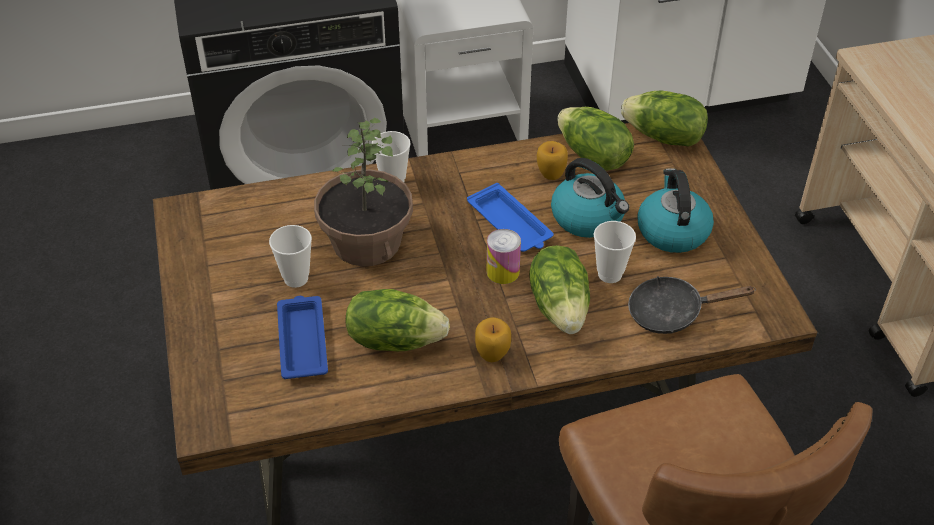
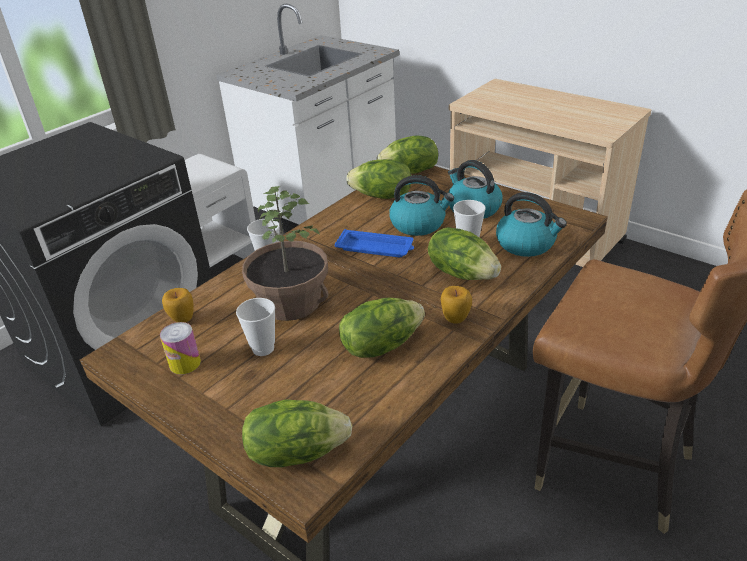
camera: 35 degrees left, 10 degrees down
(227, 395) = (296, 452): none -> lettuce
(302, 340) = (314, 382): blue tray -> none
(503, 272) = (403, 273): can -> can (185, 363)
(550, 175) = (368, 214): apple -> apple (182, 319)
(672, 312) = (526, 244): black frying pan -> kettle

